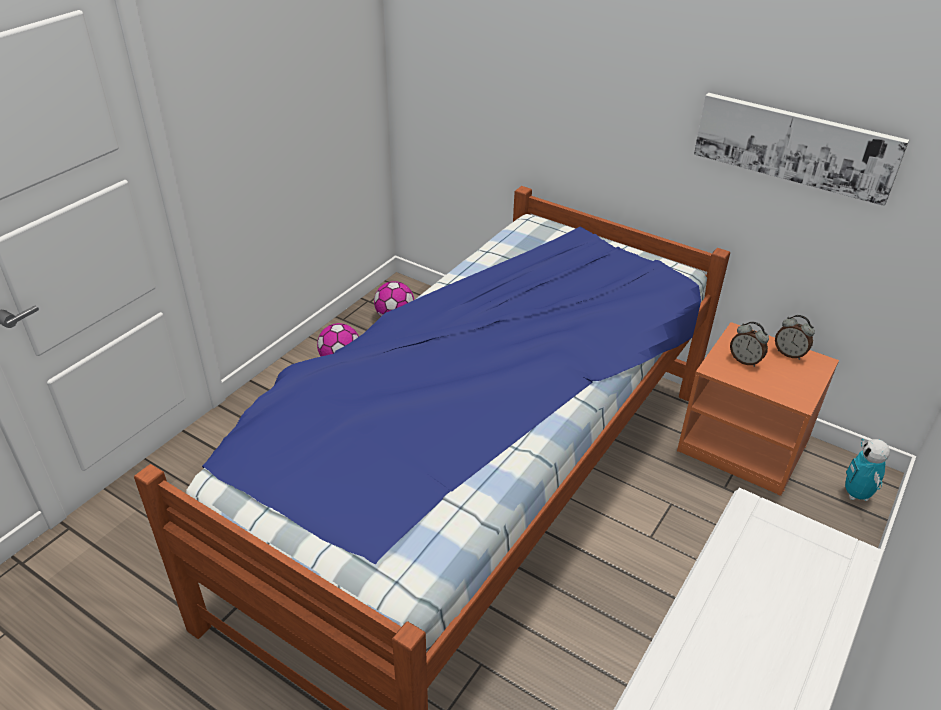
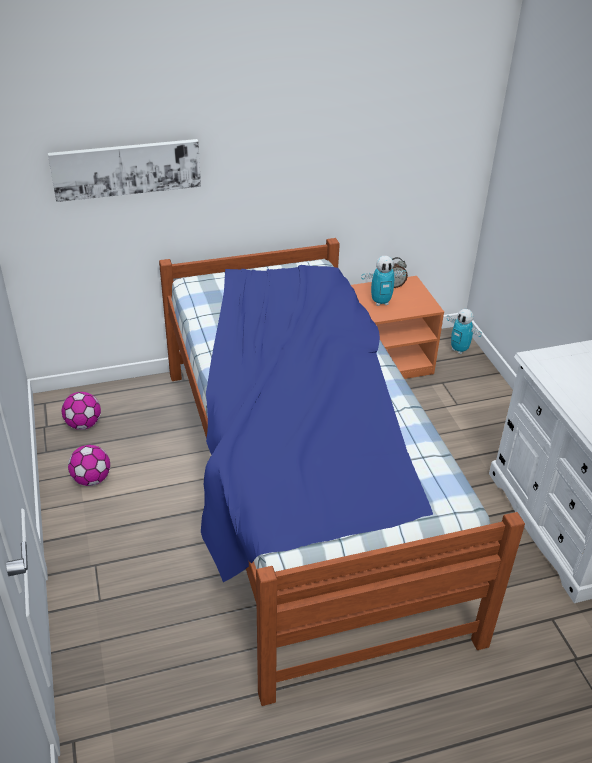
camera: 50 degrees left, 0 degrees up
(745, 360) = (381, 302): alarm clock -> toy robot
(795, 146) = (362, 150): picture -> picture (126, 168)

